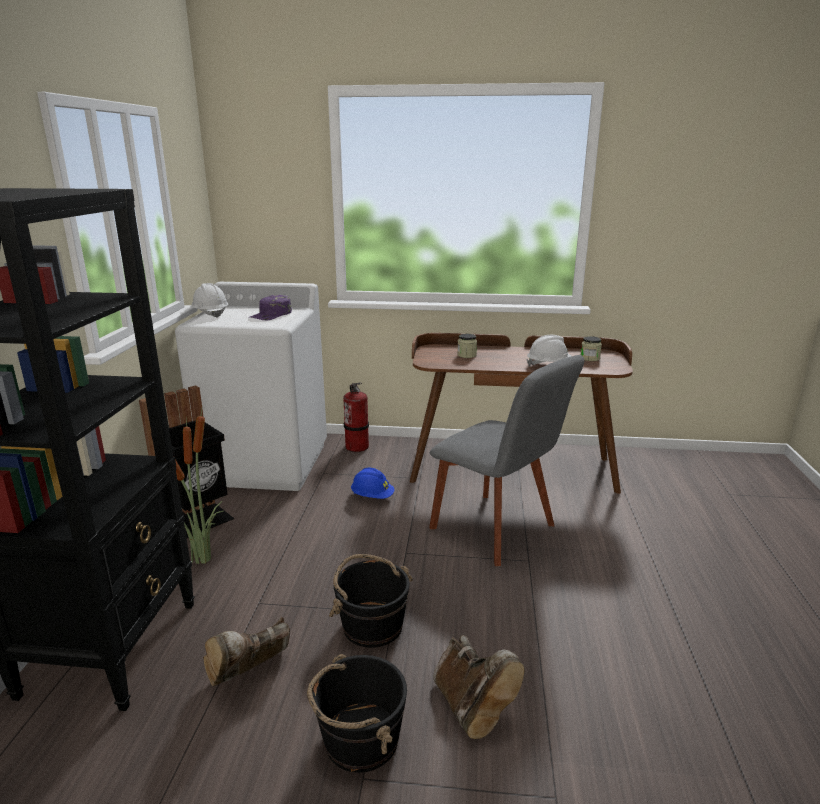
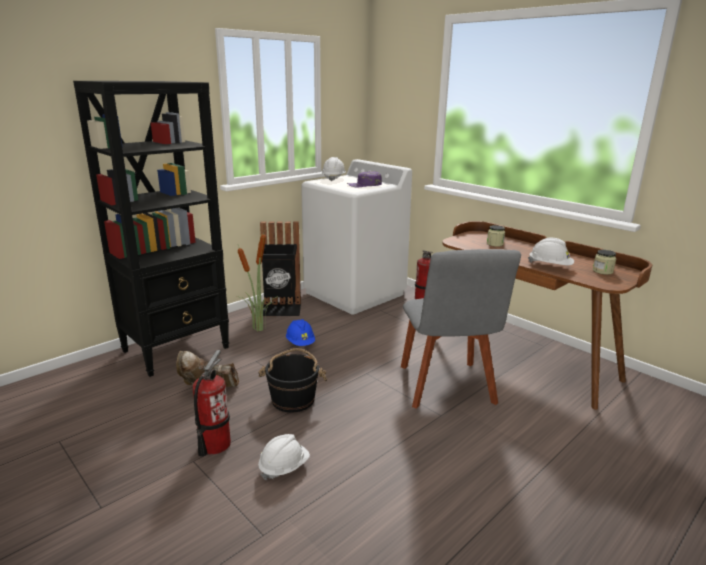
camera: 40 degrees right, 0 degrees up
(359, 739) = (214, 445): black bucket -> fire extinguisher
(372, 496) = (391, 334): blue hard hat -> blue hard hat (300, 343)
(471, 709) = (284, 467): brown boot -> white hard hat

